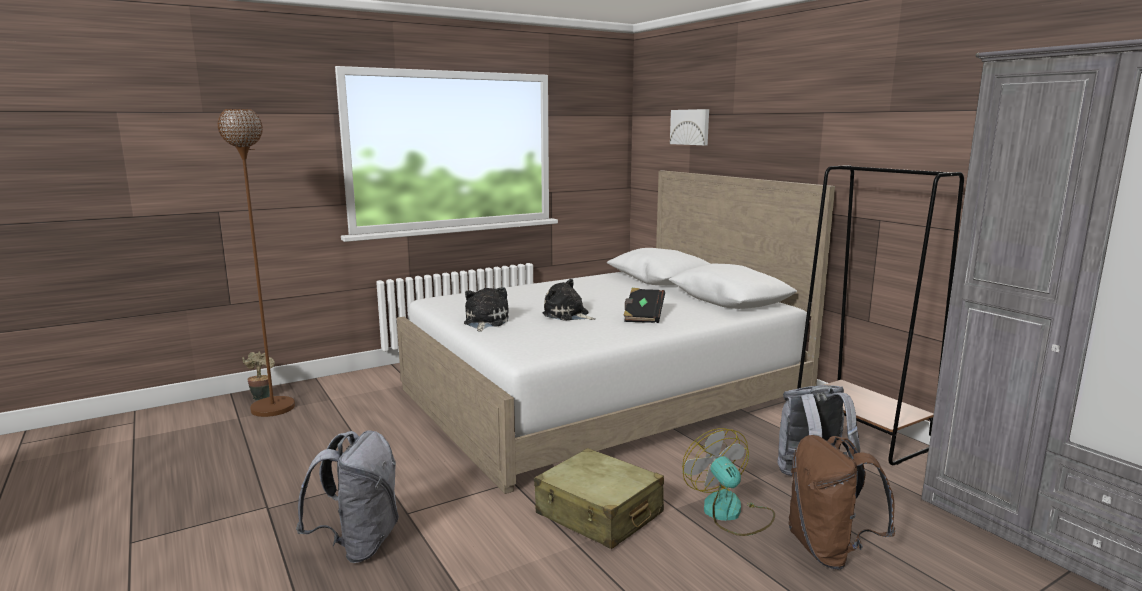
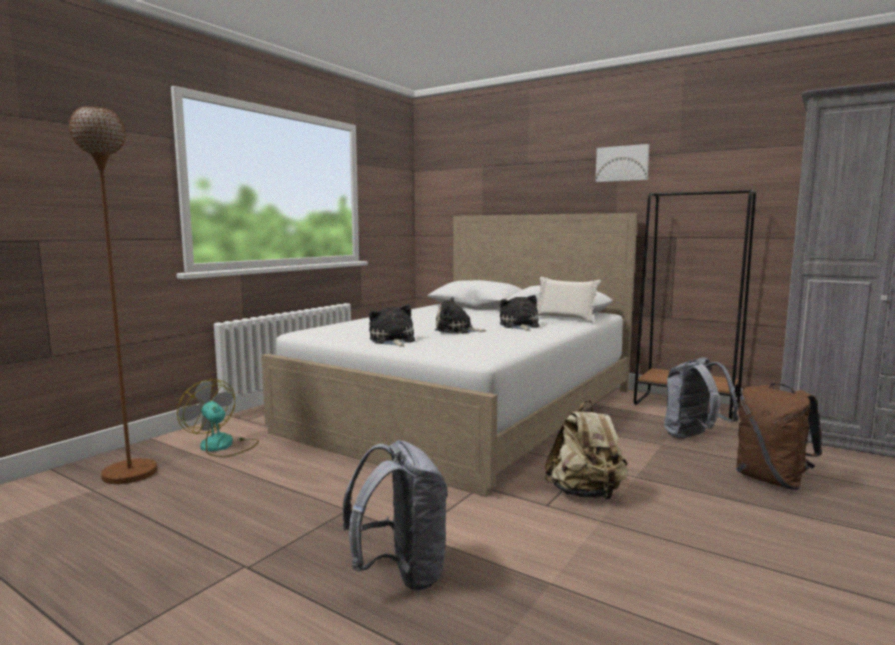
camera: 25 degrees left, 5 degrees down
(261, 397) = (100, 465): potted plant -> none
(599, 514) = (585, 494): beige suitcase -> beige backpack
(643, 316) = (519, 326): black book -> plush toy
(690, 127) = (483, 177): picture -> picture (622, 163)
(714, 310) = (564, 319): none -> white pillow
(730, 513) = (677, 471): fan -> fan (222, 446)

